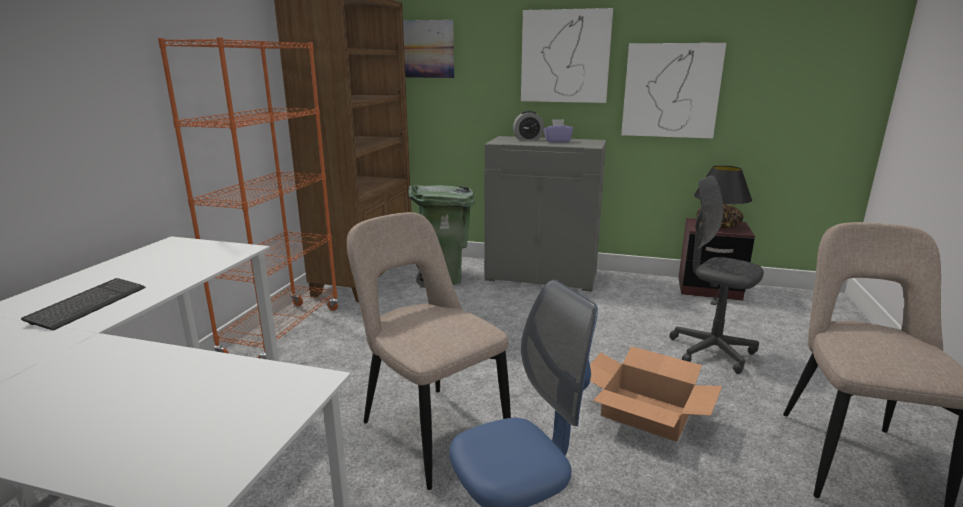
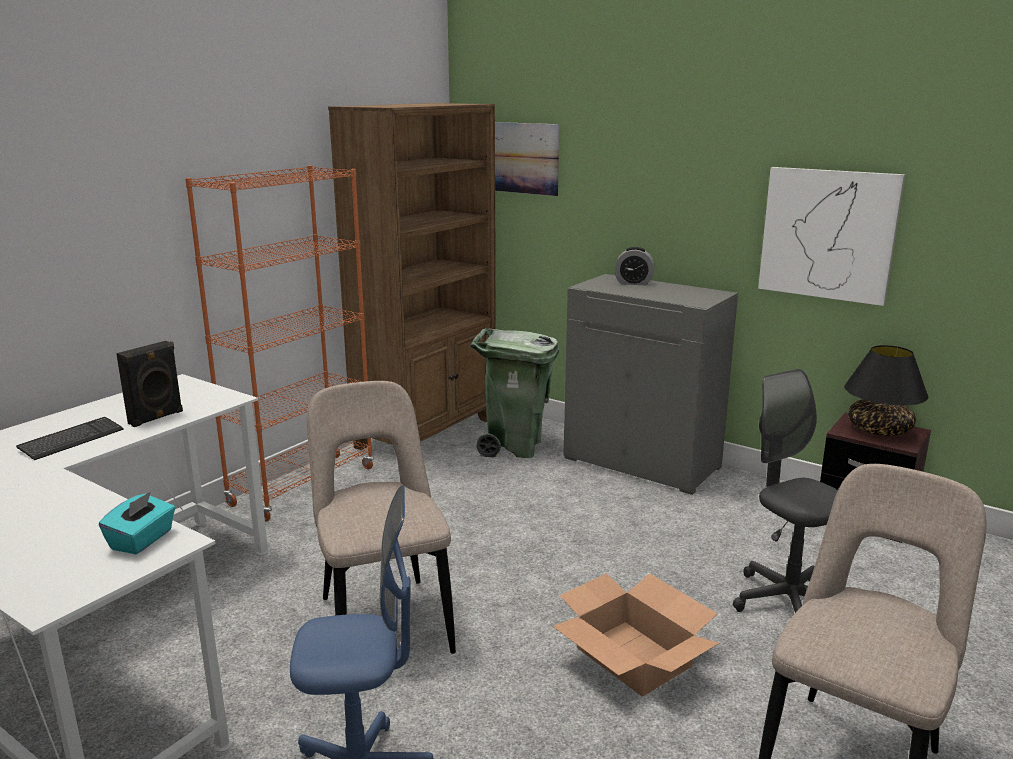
camera: 20 degrees right, 0 degrees up
(176, 273) = (156, 418): none -> black speaker
(265, 388) = (142, 540): none -> turquoise tissue box
(557, 141) = (666, 290): purple tissue box -> none
(565, 56) = (691, 178): picture -> none

